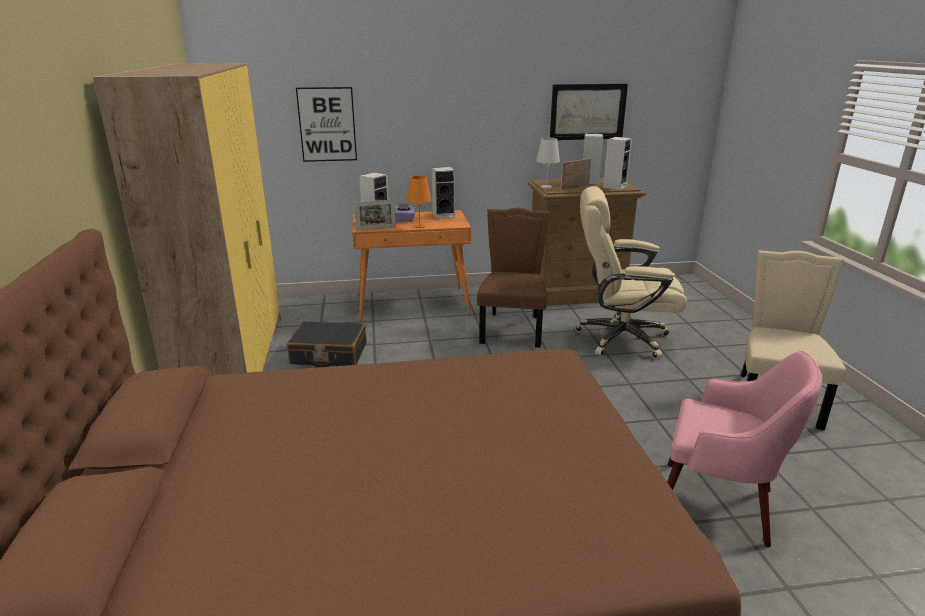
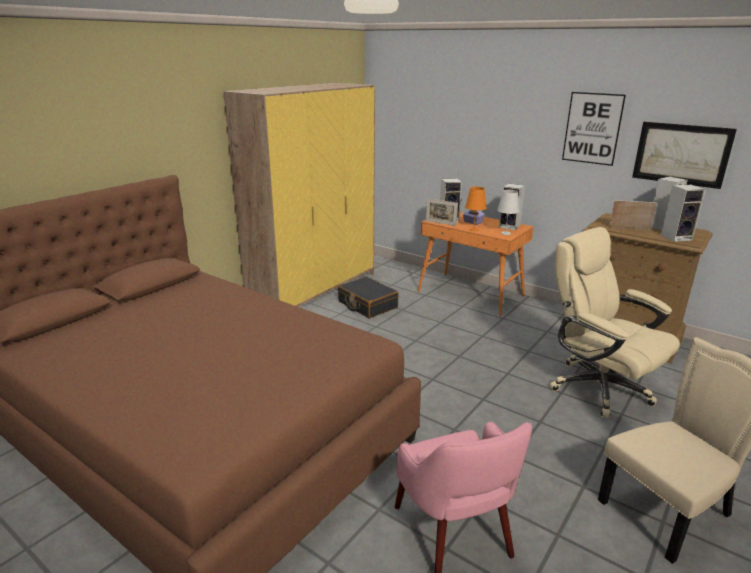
camera: 45 degrees right, 0 degrees up
(327, 124) = (441, 135): picture -> picture (592, 128)
(512, 330) = (512, 341): brown chair -> none
(546, 187) = (603, 221): white table lamp -> white table lamp (505, 233)

